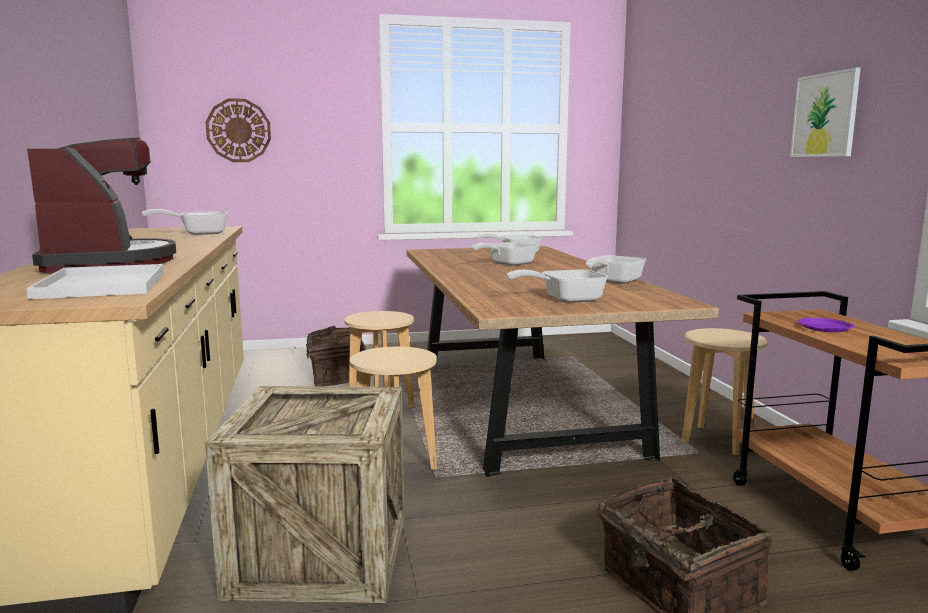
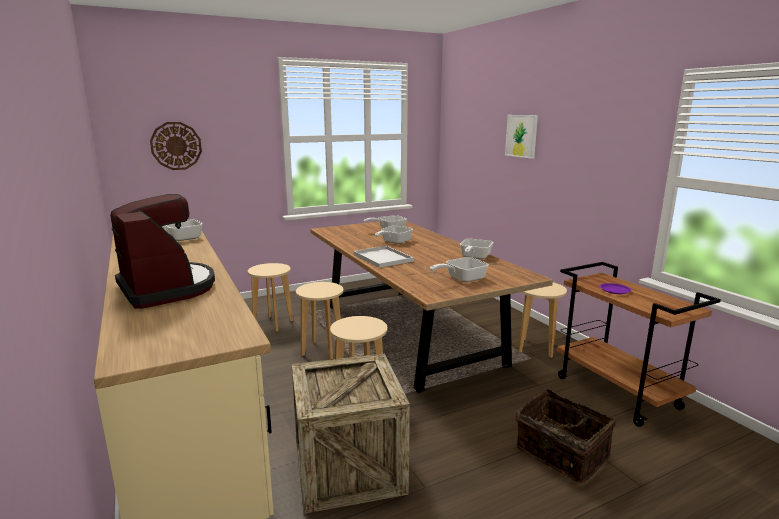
camera: 15 degrees left, 5 degrees up
(104, 285) = (208, 321): white tray -> white tray (384, 258)
(336, 376) = (273, 324): basket -> beige stool
(825, 115) = (596, 153): picture -> picture (521, 136)

